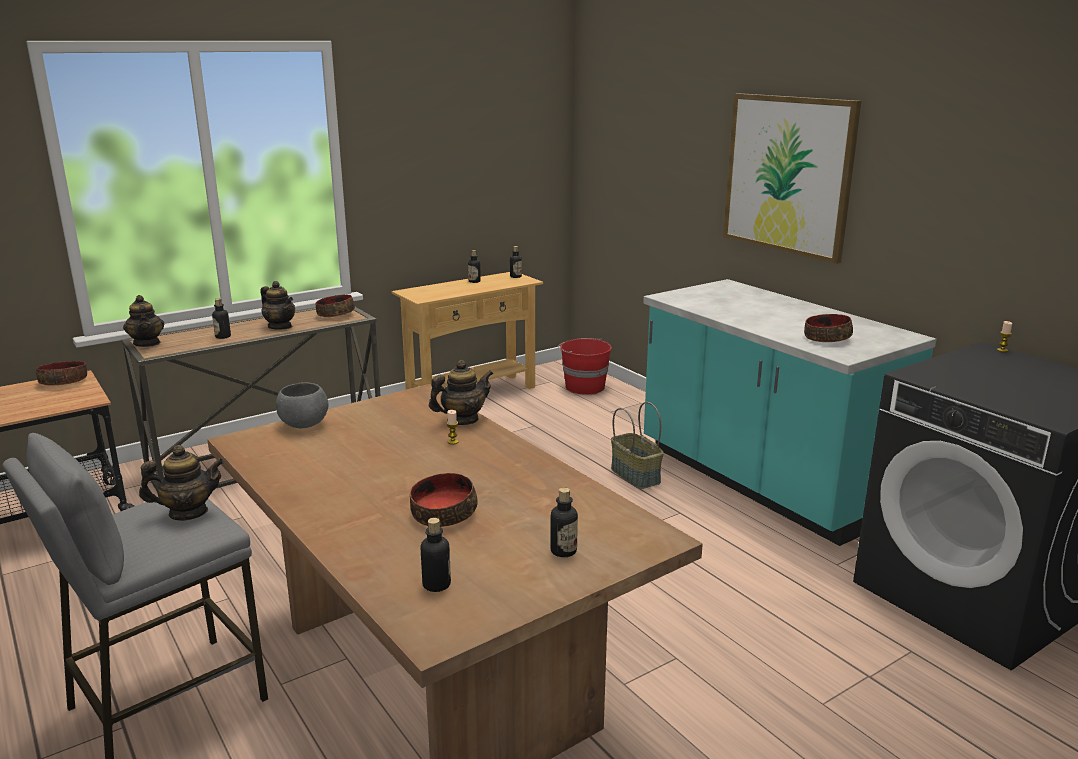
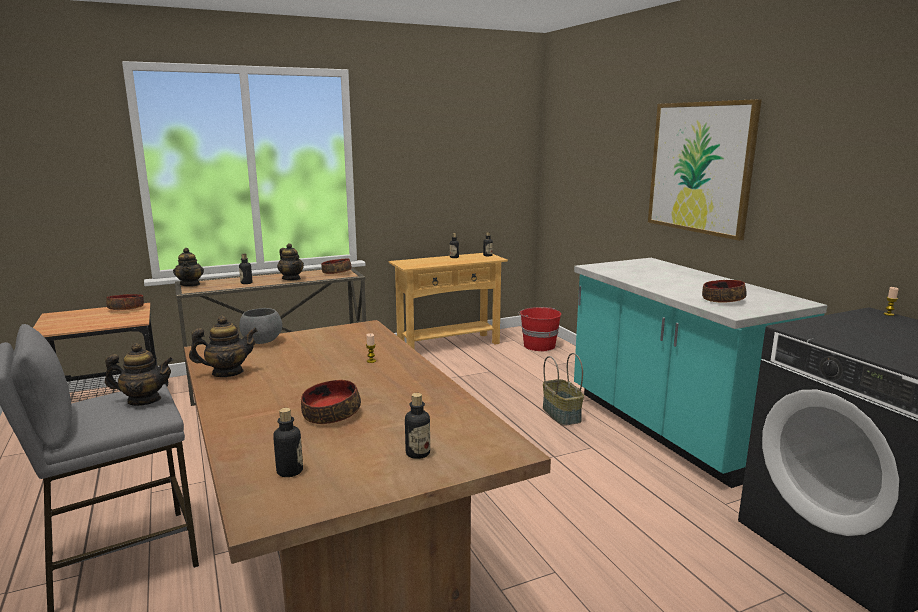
camera: 10 degrees right, 5 degrees down
(462, 420) = (388, 346): teapot -> teapot (227, 373)

